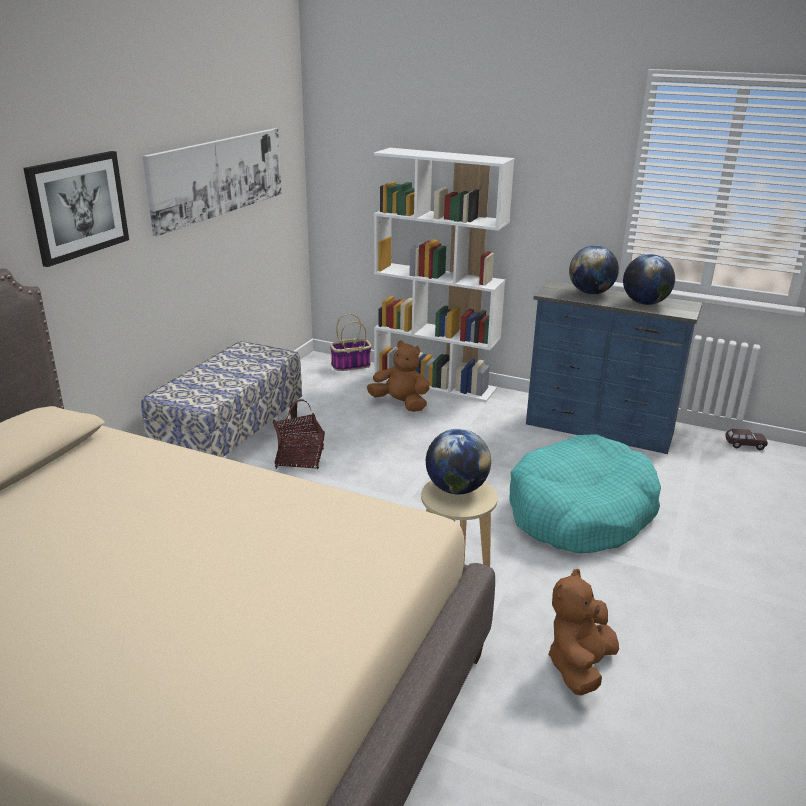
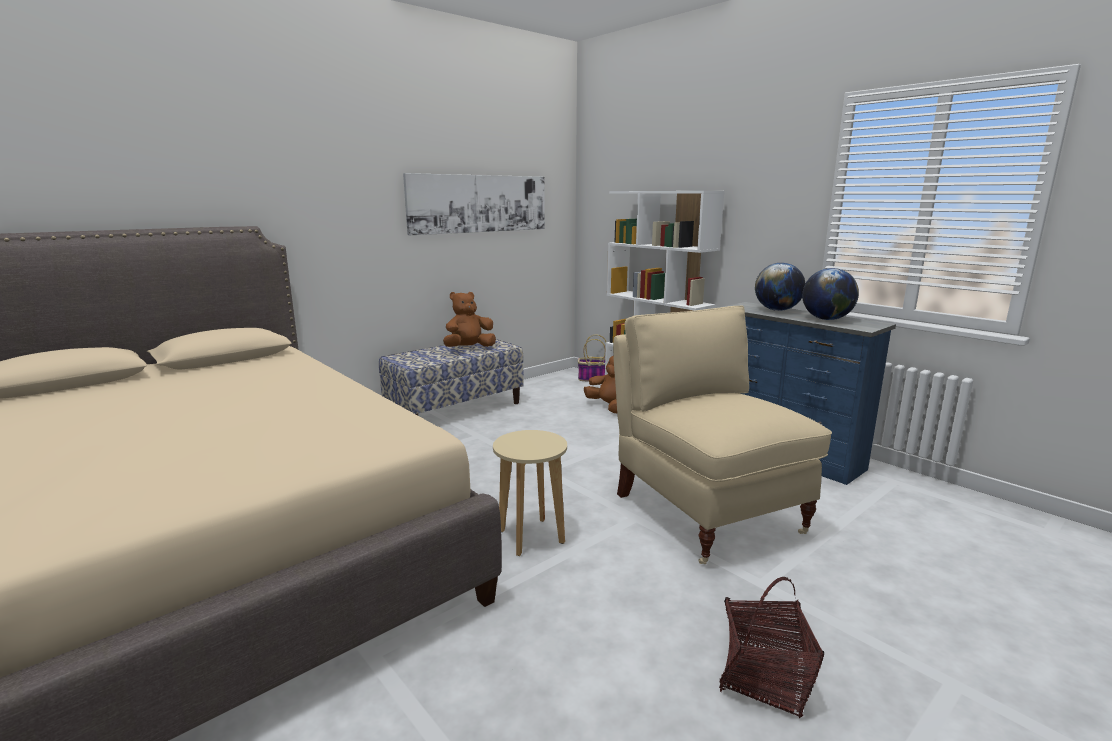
camera: 25 degrees right, 10 degrees down
(78, 206) = (337, 199): picture -> none
(300, 459) = (493, 429): basket -> basket (764, 678)
(456, 489) = (532, 439): globe -> none
(579, 666) = (583, 640): brown plush toy -> brown plush toy (469, 348)
(580, 512) = (705, 512): turquoise dog bed -> beige chair
(744, 445) = (952, 494): brown toy car -> none

